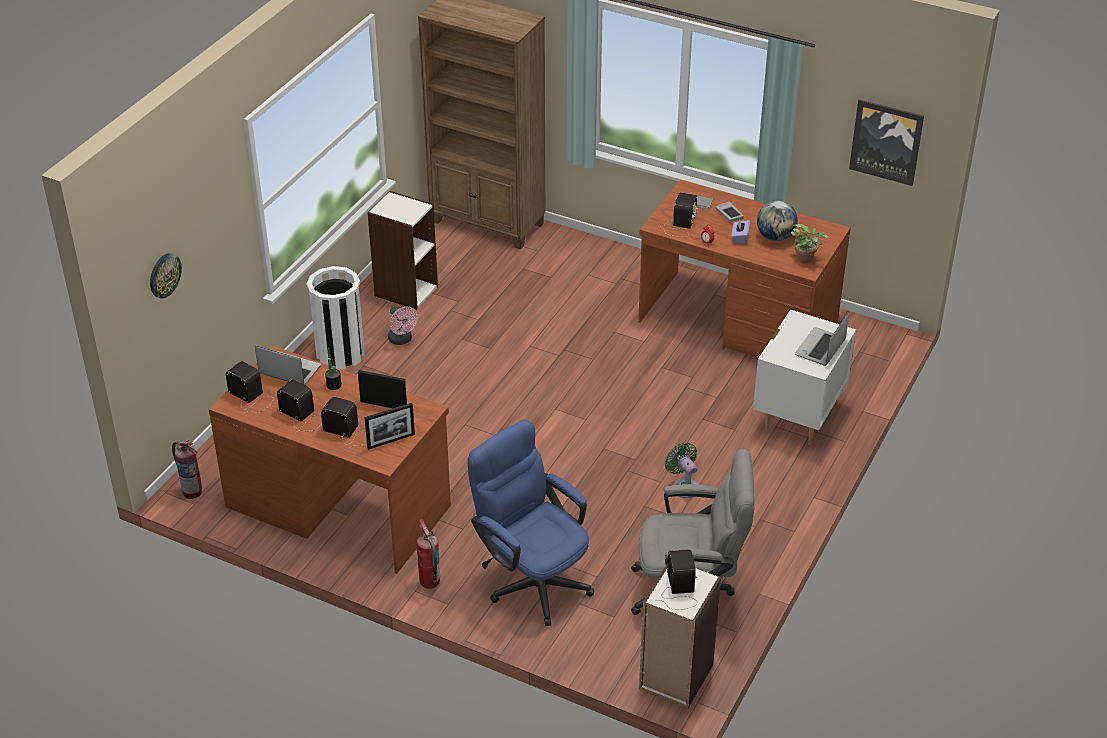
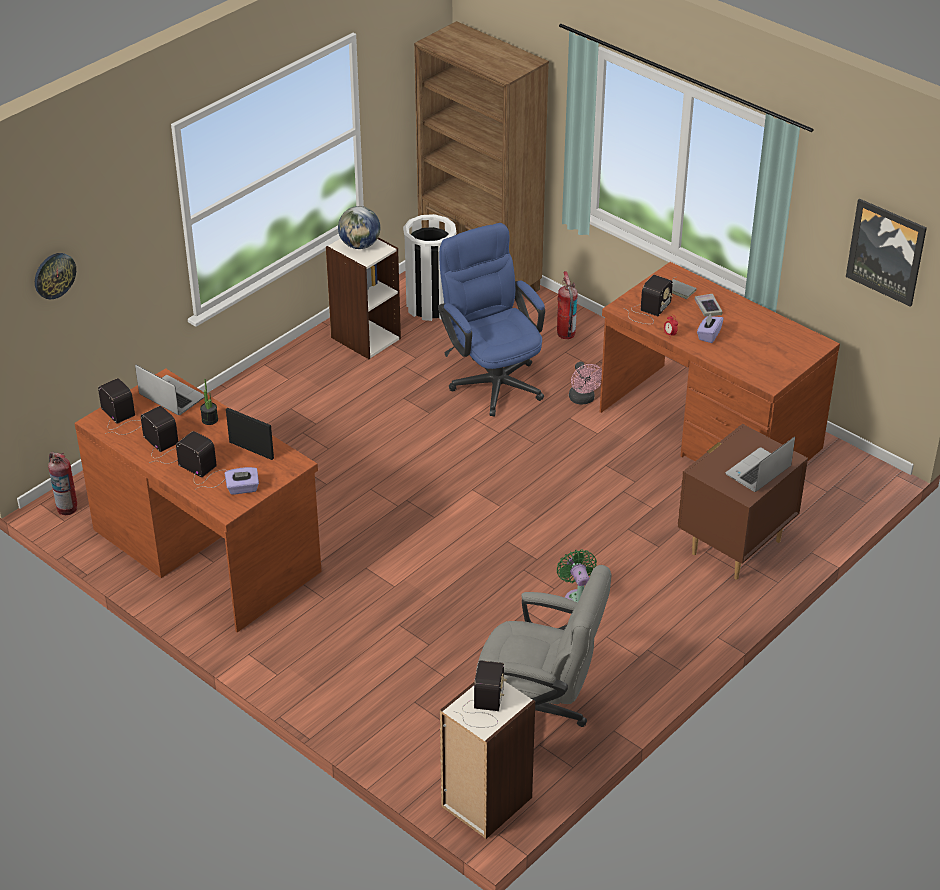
camera: 15 degrees right, 0 degrees up
(340, 354) = (272, 392): white trash can -> white trash can (430, 306)
(391, 441) = (243, 488): picture frame -> purple tissue box
(402, 340) = (341, 389): pink fan -> pink fan (583, 400)
(429, 581) = (267, 647): fire extinguisher -> fire extinguisher (566, 334)
(532, 579) = (375, 666): blue office chair -> blue office chair (492, 379)
(775, 237) = (749, 341): globe -> globe (360, 245)
(798, 418) = (735, 547): white nightstand -> brown nightstand
(806, 259) = (774, 371): potted plant -> none

